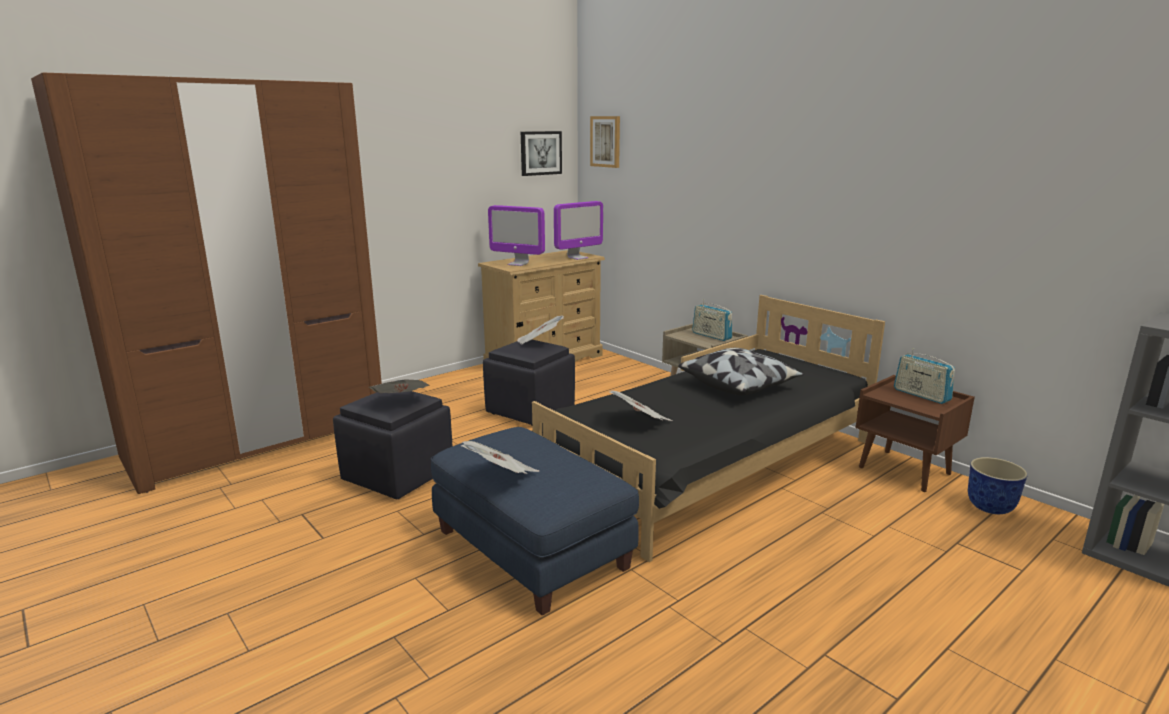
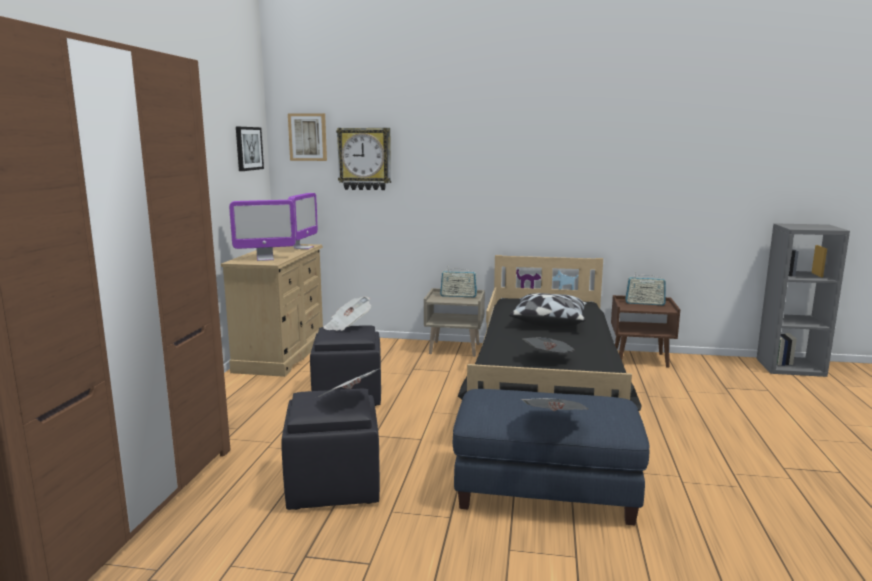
camera: 40 degrees left, 5 degrees down
(649, 167) = (365, 159): none -> wall clock
(991, 507) = (706, 365): planter -> none

